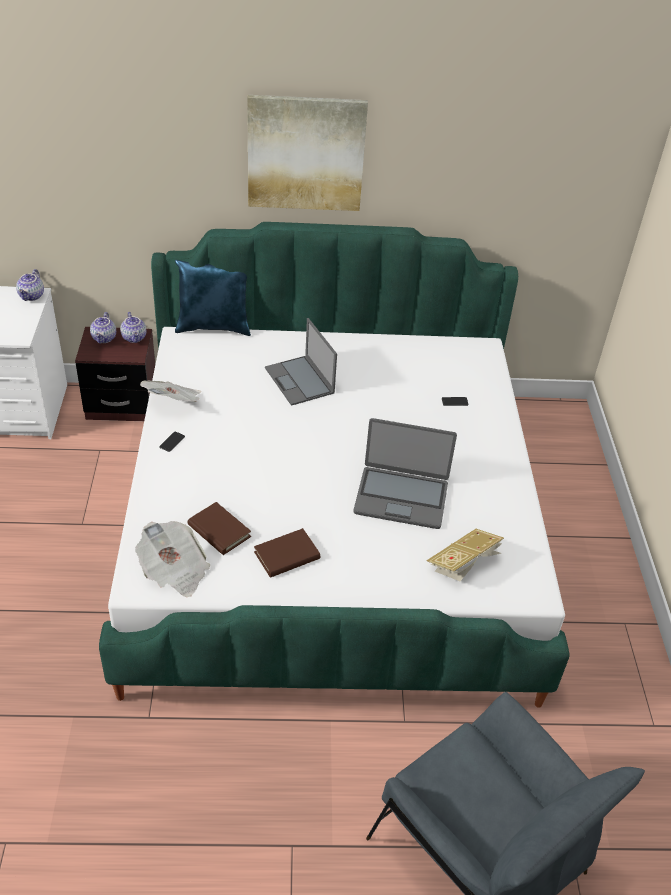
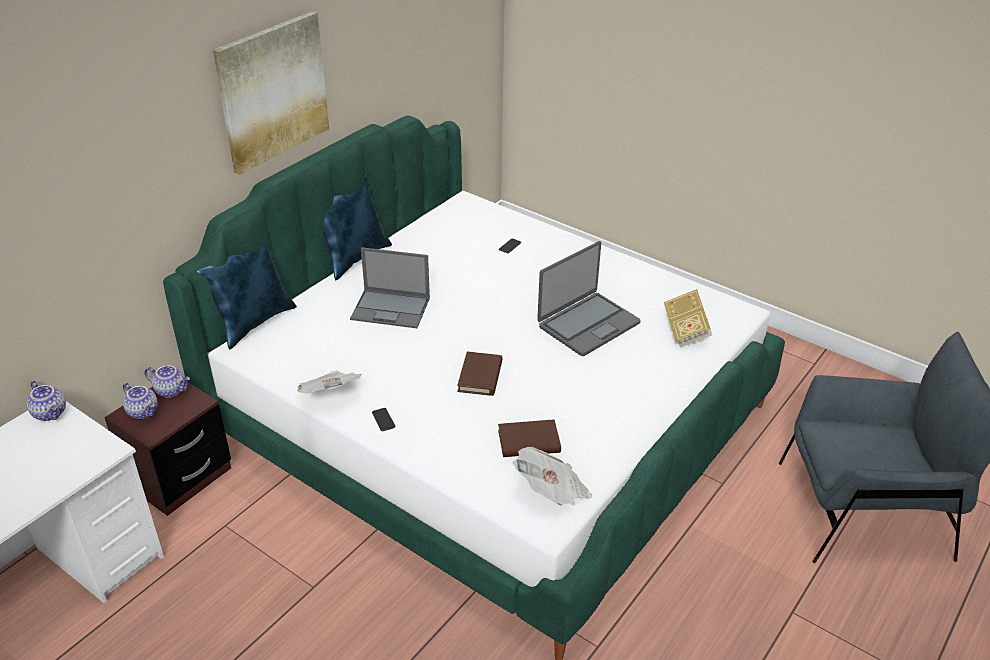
camera: 50 degrees left, 5 degrees down
(287, 556) = (595, 415): brown book -> brown book (480, 376)
(339, 331) = (354, 258): none -> blue pillow

